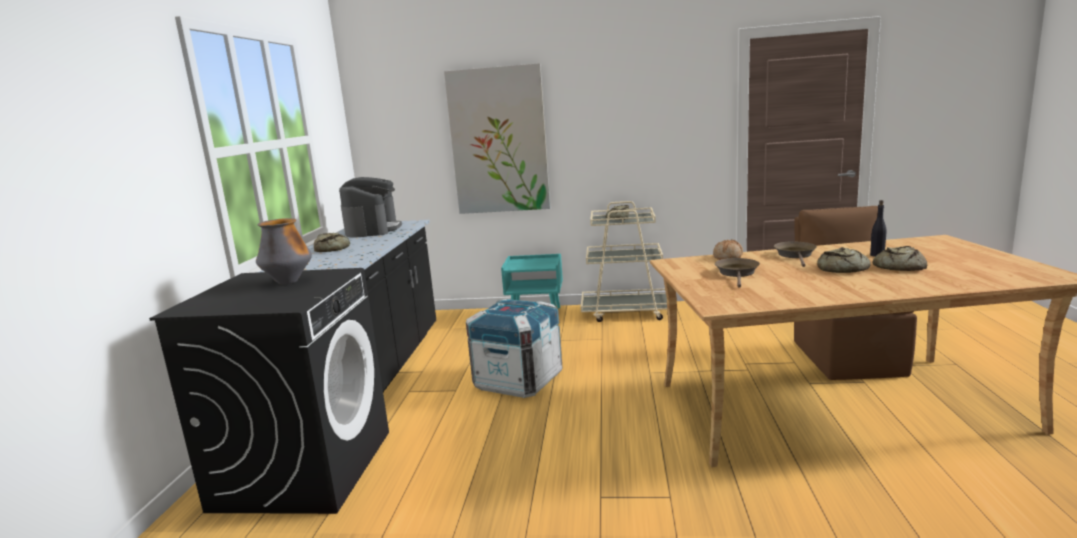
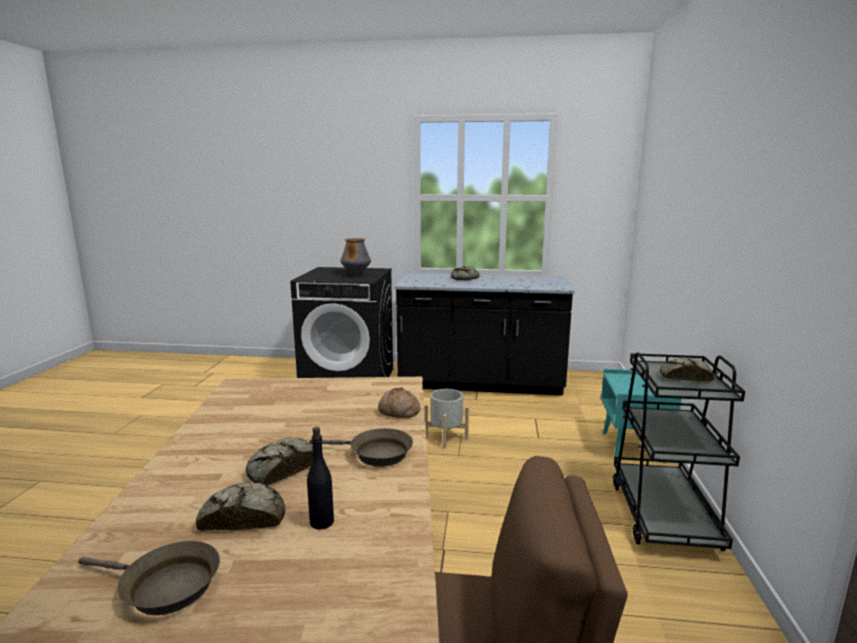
camera: 90 degrees right, 0 degrees up
(373, 230) = (530, 281): coffee machine -> none
(498, 141) = (682, 229): picture -> none
(518, 381) = (446, 437): crate -> grey planter
(626, 312) = (663, 515): beige cart -> black cart
(737, 273) = (325, 406): brown frying pan -> brown frying pan (164, 587)

